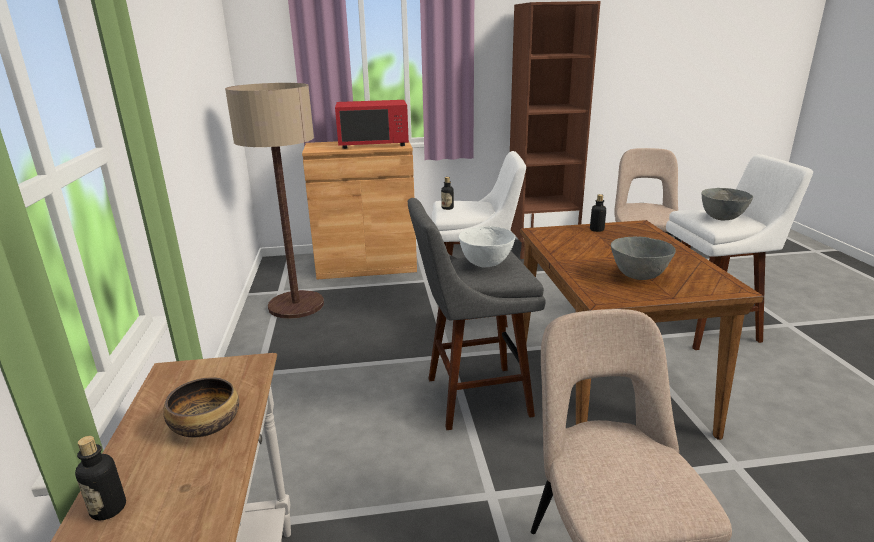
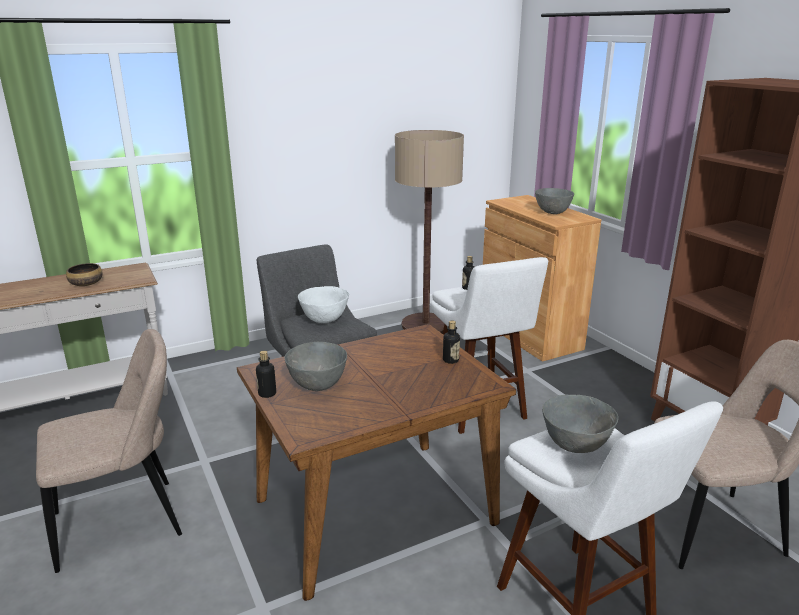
camera: 70 degrees right, 0 degrees up
(108, 508) = (33, 283): bottle -> bottle (267, 393)
(373, 143) = (553, 213): red microwave -> grey bowl

